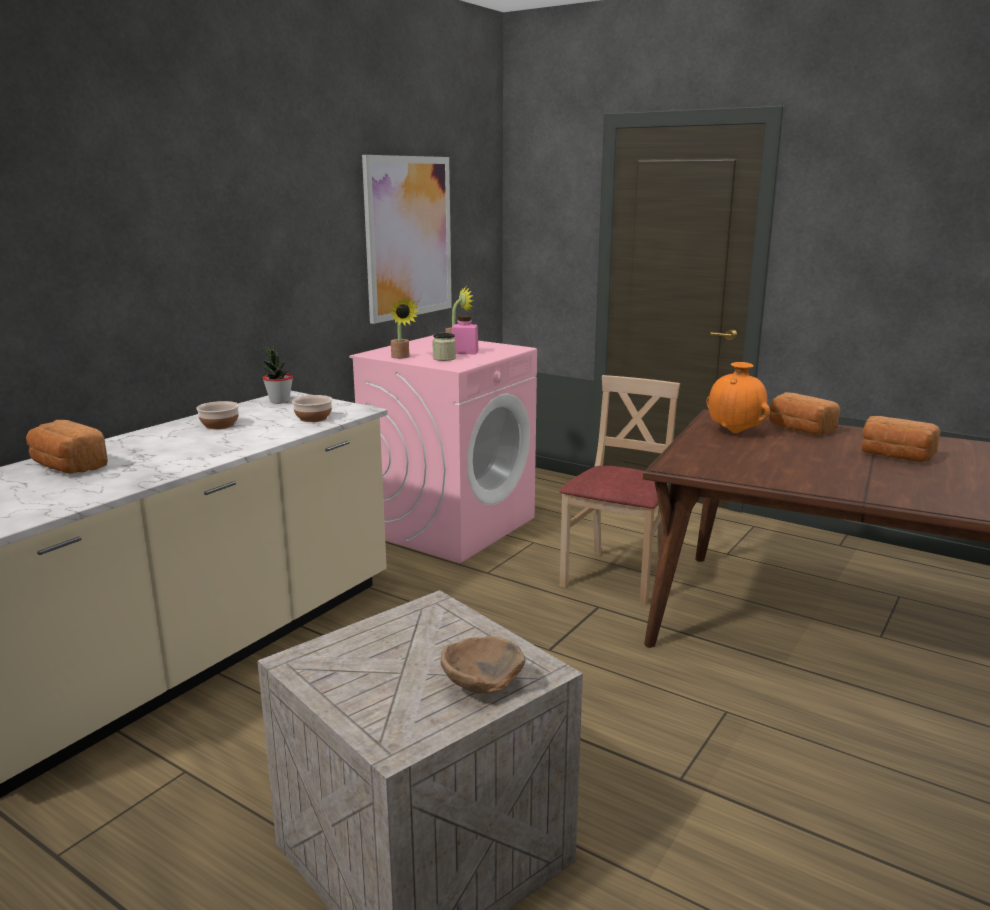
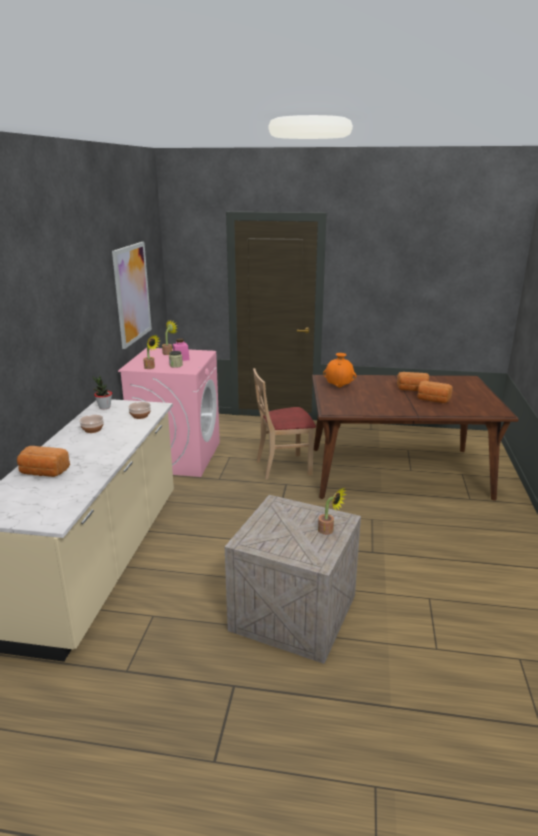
camera: 25 degrees left, 5 degrees up
(481, 686) = (328, 531): brown bowl -> potted plant
(616, 576) = (283, 467): beige chair -> beige chair turned 105 degrees counterclockwise
(799, 429) = (364, 380): bread -> bread (432, 400)

